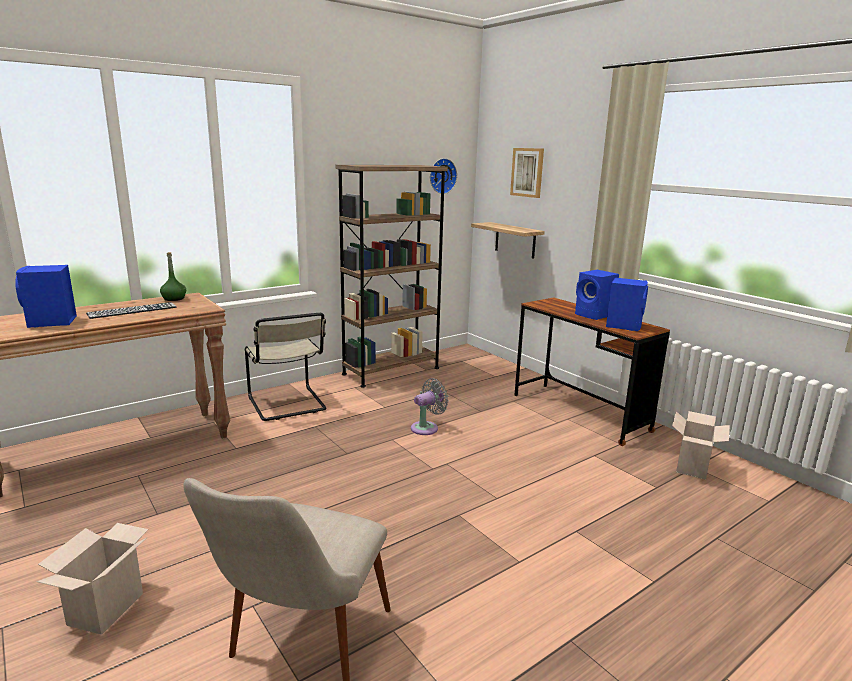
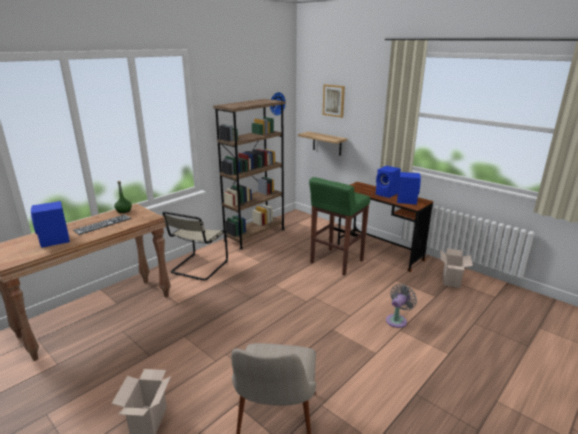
camera: 10 degrees left, 5 degrees up
(288, 405) = (198, 268): beige chair -> beige chair turned 60 degrees clockwise
(427, 428) = (292, 274): grey fan -> grey fan (397, 320)
(503, 419) = (336, 262): none -> green stool

